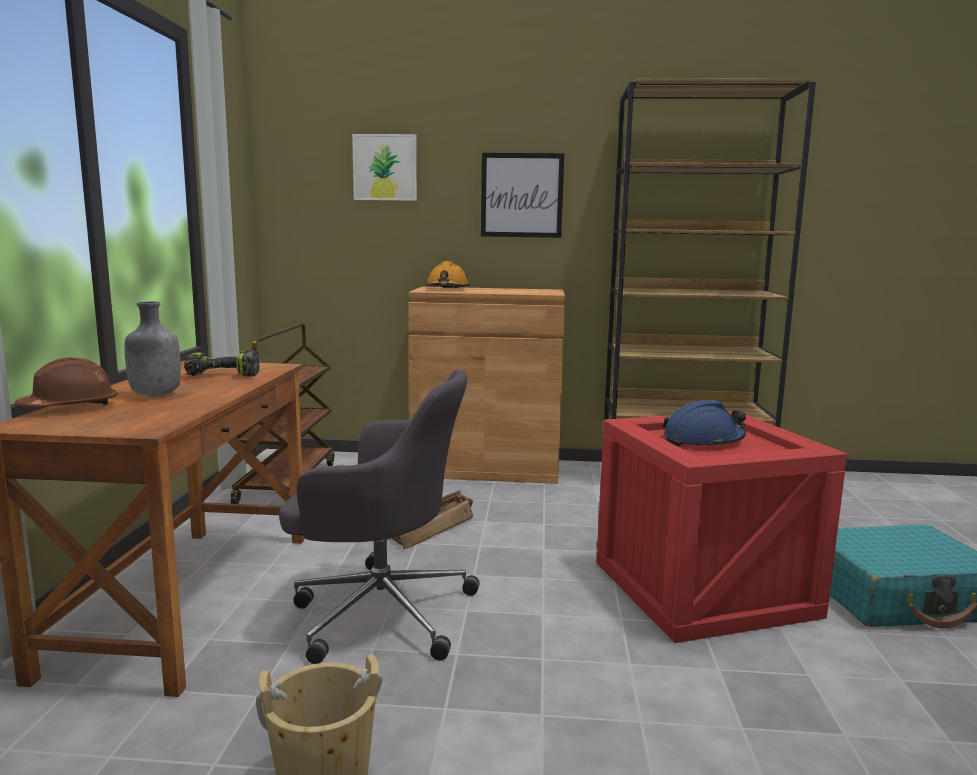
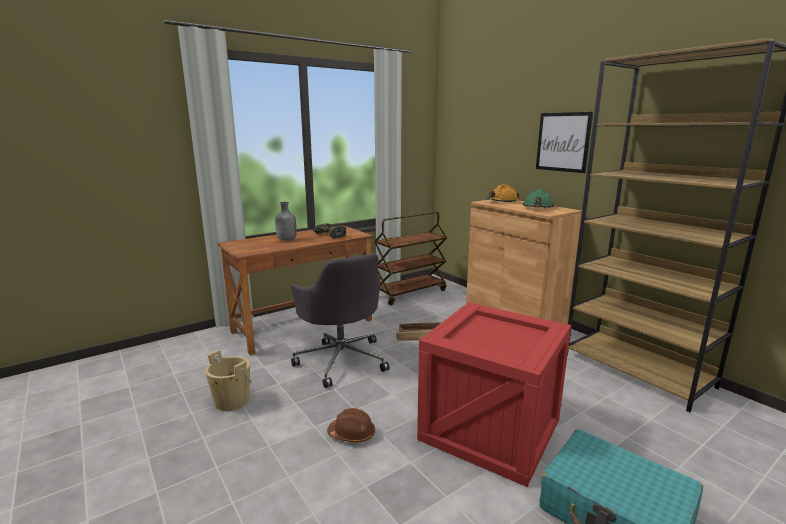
camera: 50 degrees right, 5 degrees up
(70, 407) = (256, 239): brown hard hat -> brown hard hat (352, 434)
(385, 167) = (491, 124): picture -> none
(515, 290) = (538, 208): none -> green hard hat
(703, 440) = (494, 333): blue hard hat -> none

